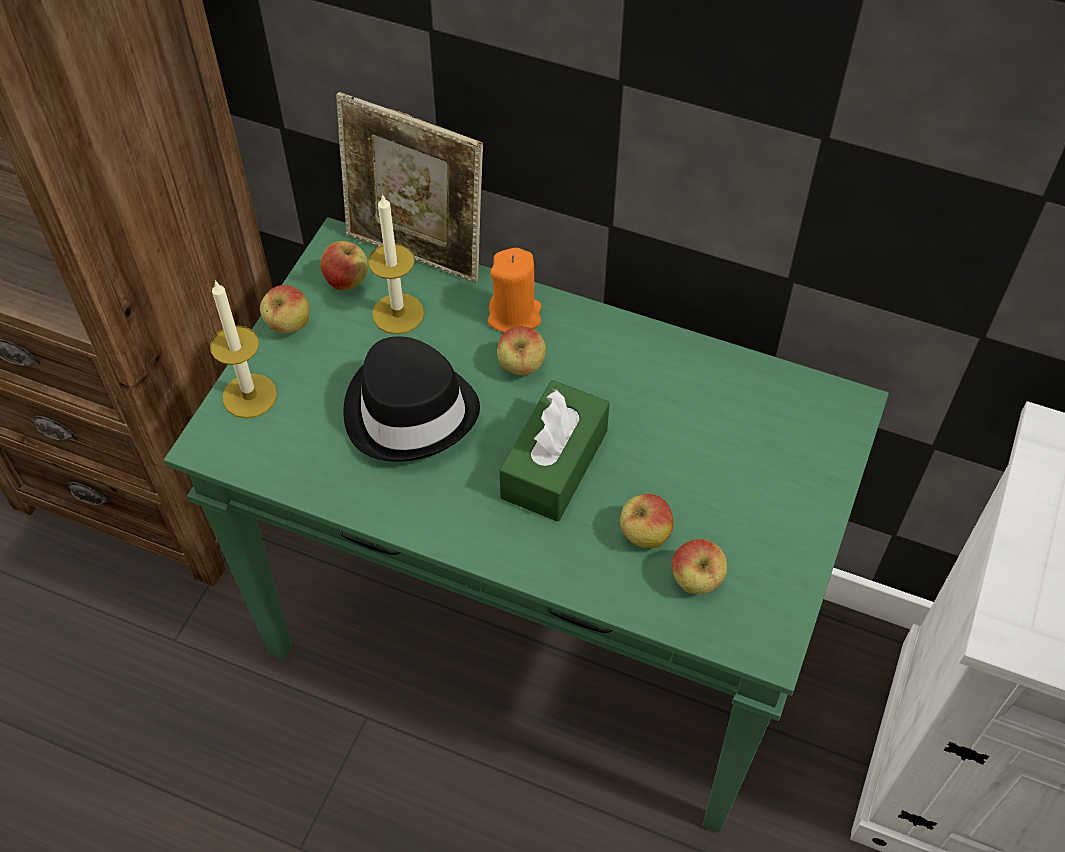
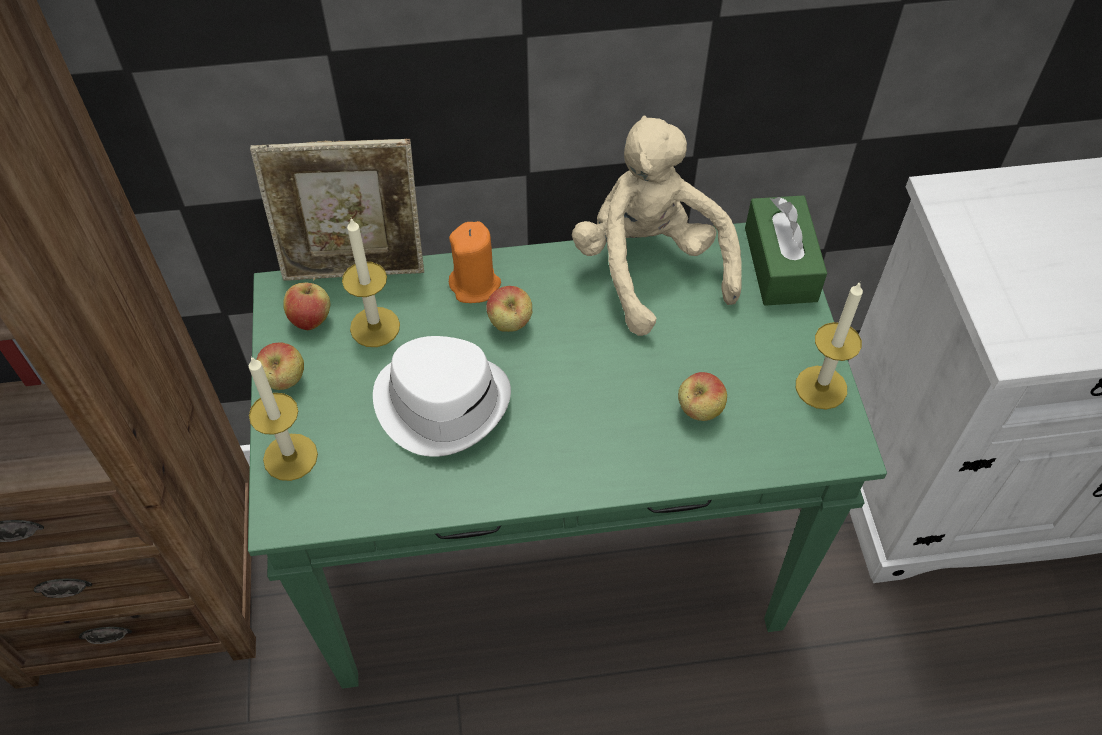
camera: 30 degrees left, 0 degrees up
(410, 410) = (442, 402): black hat -> white hat
(554, 464) = (591, 389): green tissue box -> green tissue box (780, 264)
(695, 374) = (649, 267): none -> beige plush toy
(696, 581) = (762, 427): apple -> none
(786, 573) = (821, 387): none -> candle

